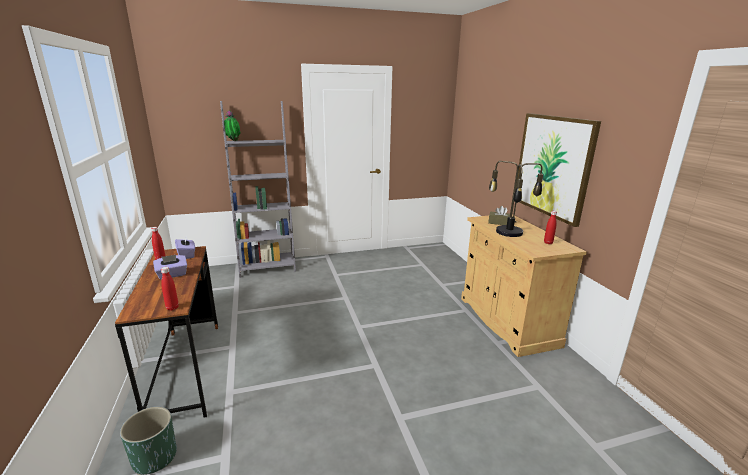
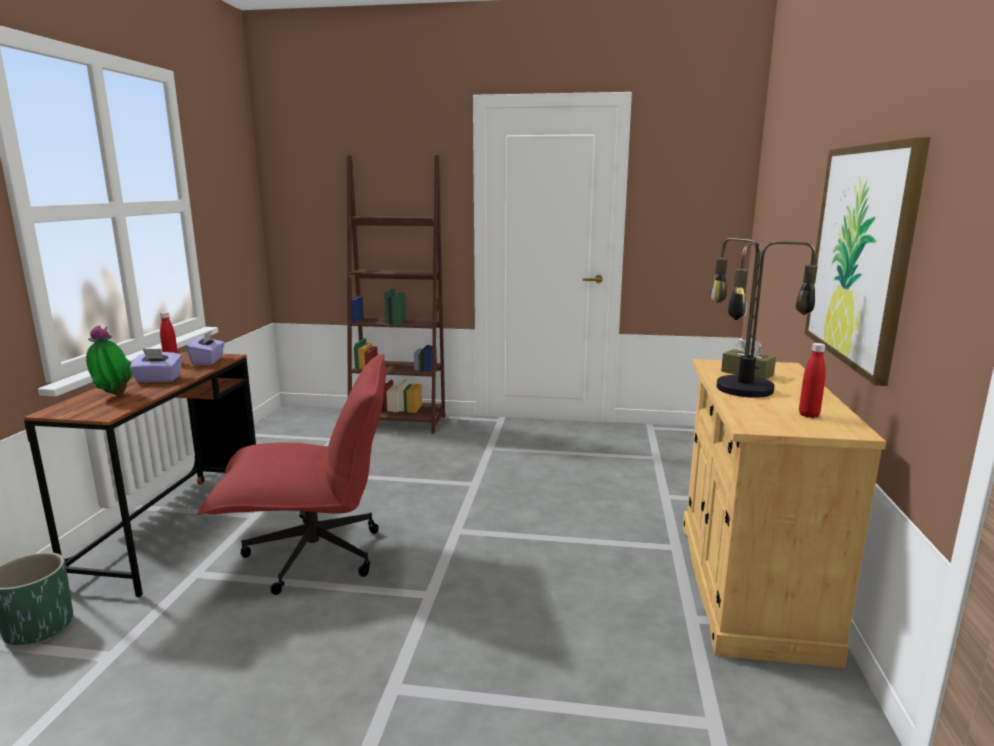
camera: 25 degrees right, 5 degrees down
(172, 308) = (101, 413): red bottle -> none
(233, 141) = (361, 216): potted plant -> potted plant (113, 395)
(267, 267) = (398, 422): grey bookcase -> brown bookcase
(291, 361) = (312, 555): none -> red office chair

